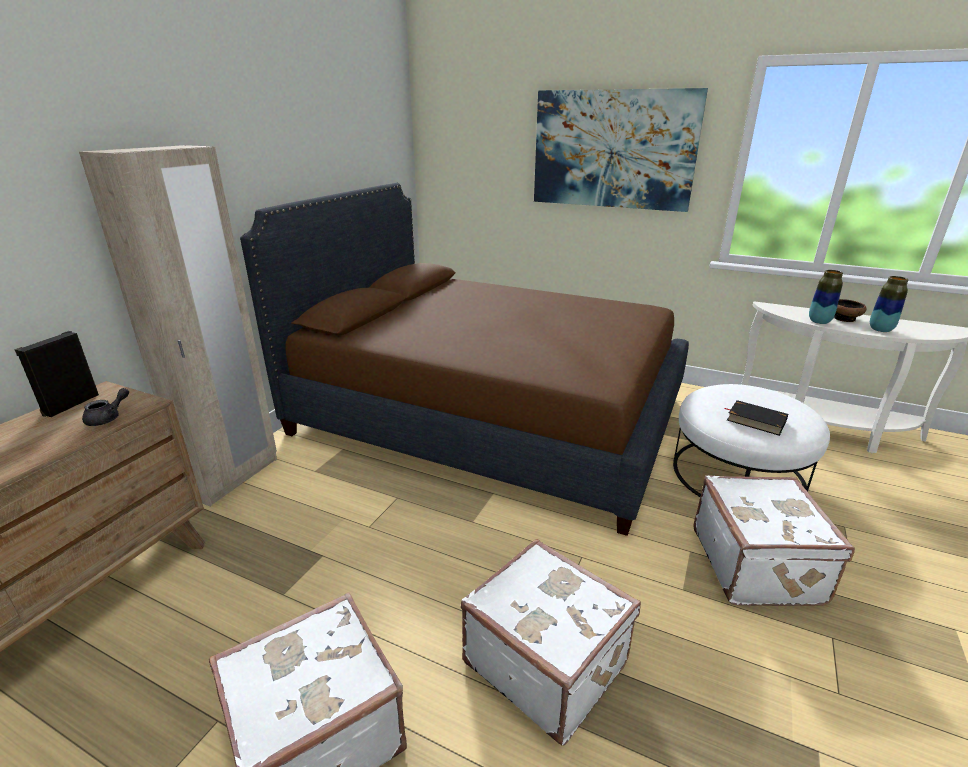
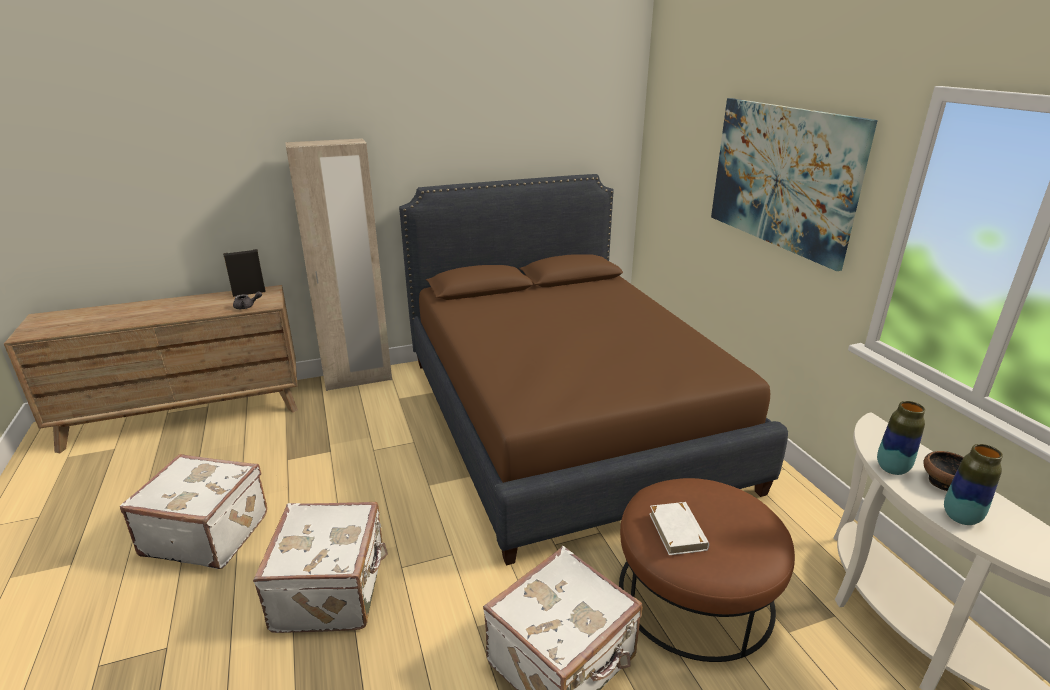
camera: 45 degrees right, 0 degrees up
(737, 474) = (695, 594): white ottoman -> brown ottoman
(756, 420) = (677, 531): black book -> white book

